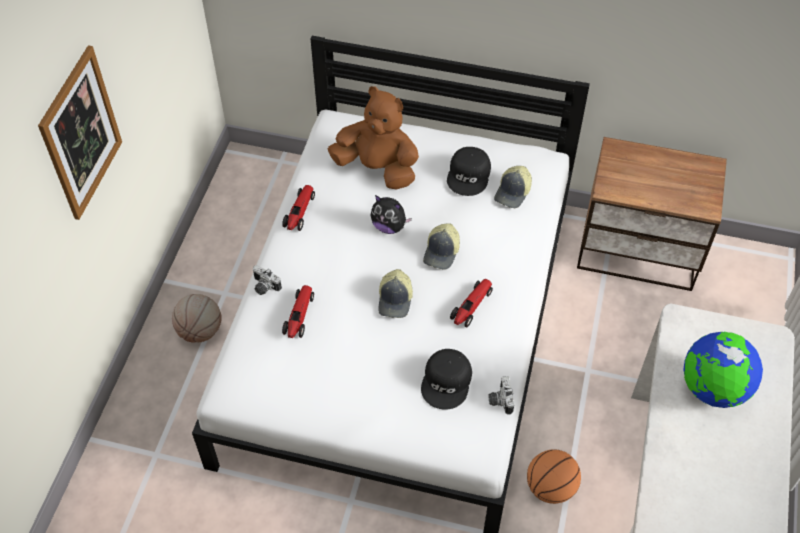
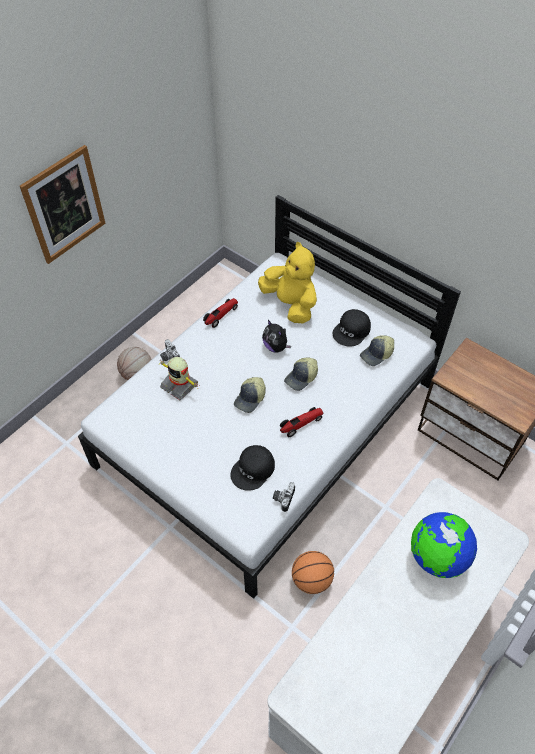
camera: 25 degrees right, 0 degrees up
(299, 316) = (180, 385): toy car -> toy robot
(377, 168) = (290, 304): brown plush toy -> yellow plush toy

